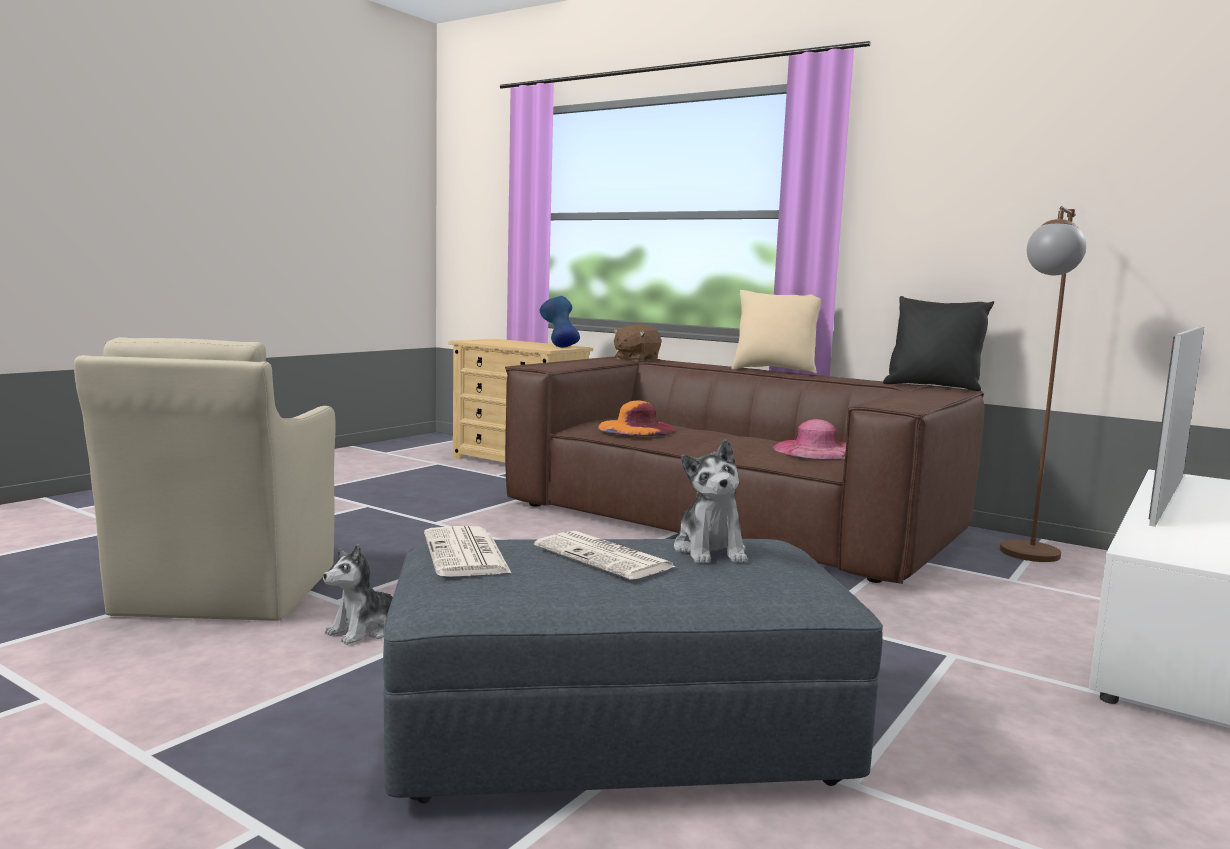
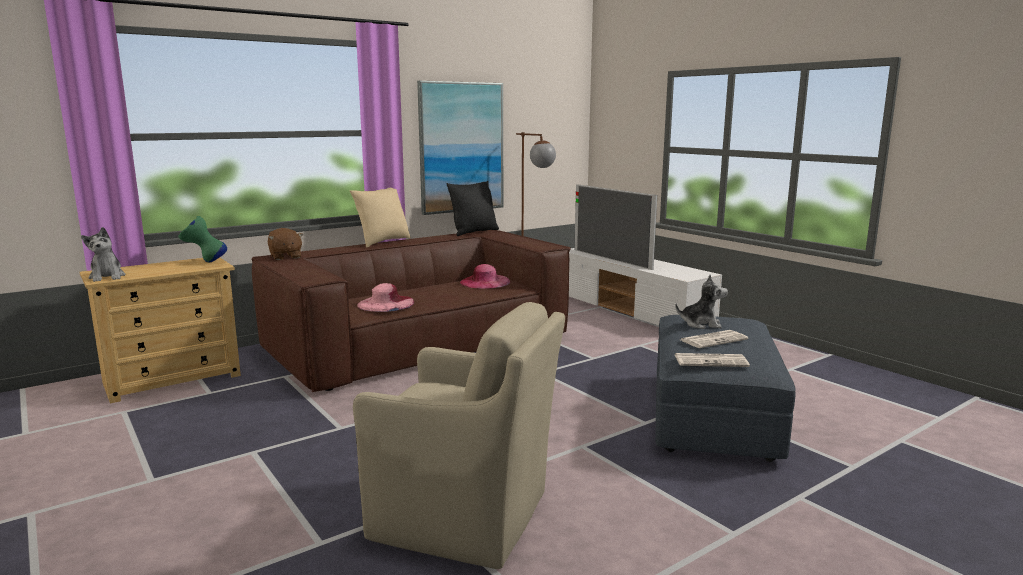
camera: 70 degrees left, 5 degrees up
(364, 630) = (569, 465): plush toy -> plush toy (107, 277)
(559, 347) = (205, 262): blue vase -> green vase
(637, 428) = (386, 303): orange hat -> pink hat
(969, 241) = (461, 147): none -> picture

